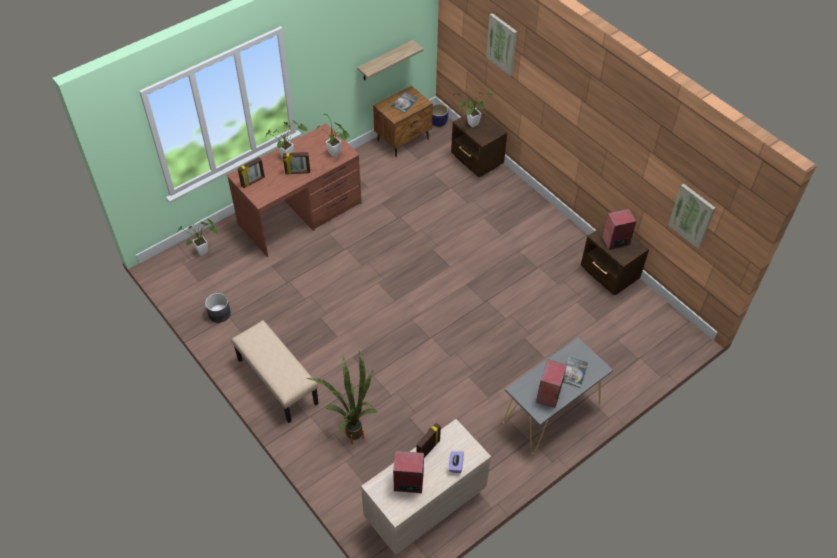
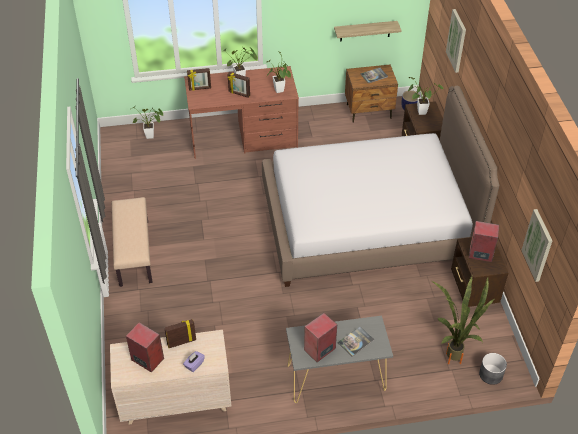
camera: 30 degrees right, 5 degrees down
(219, 313) = (129, 185): grey planter -> grey planter (490, 374)
(353, 431) = (163, 316): potted plant -> potted plant (454, 354)
(479, 253) = (368, 224): none -> bed

